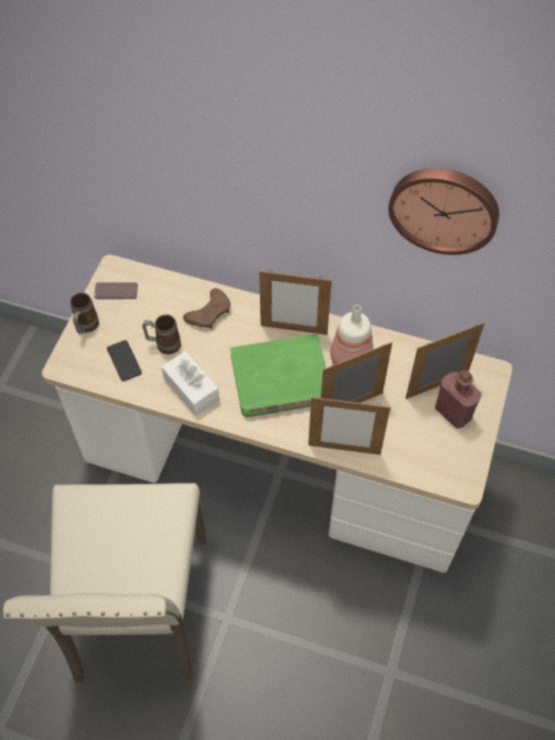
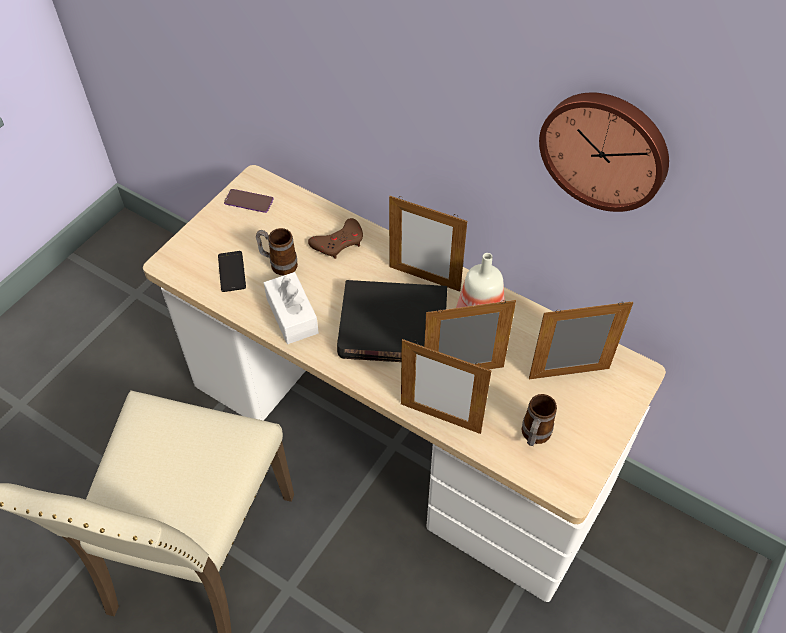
camera: 15 degrees right, 5 degrees down
(86, 327) = (204, 230): mug -> mug (533, 436)
(281, 380) = (393, 327): green book -> black book
(453, 413) = (580, 407): red bottle -> none

